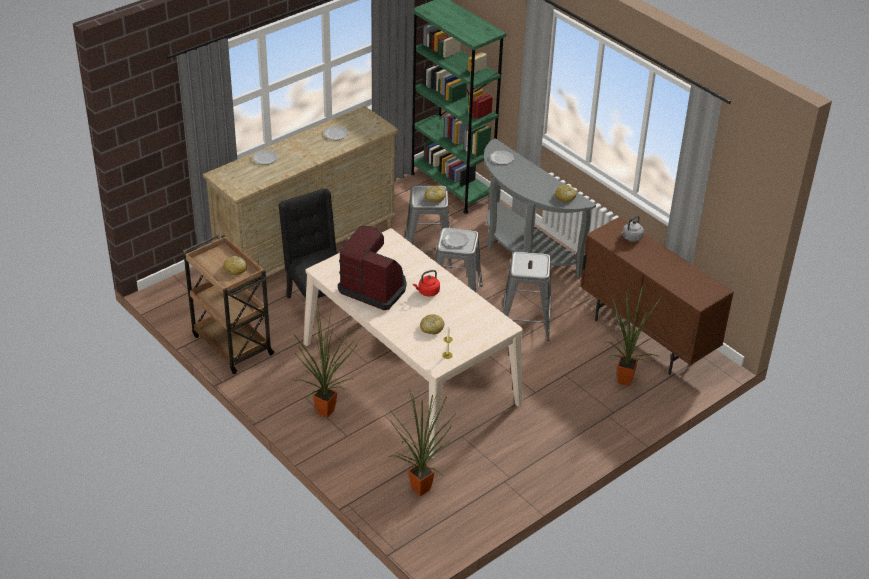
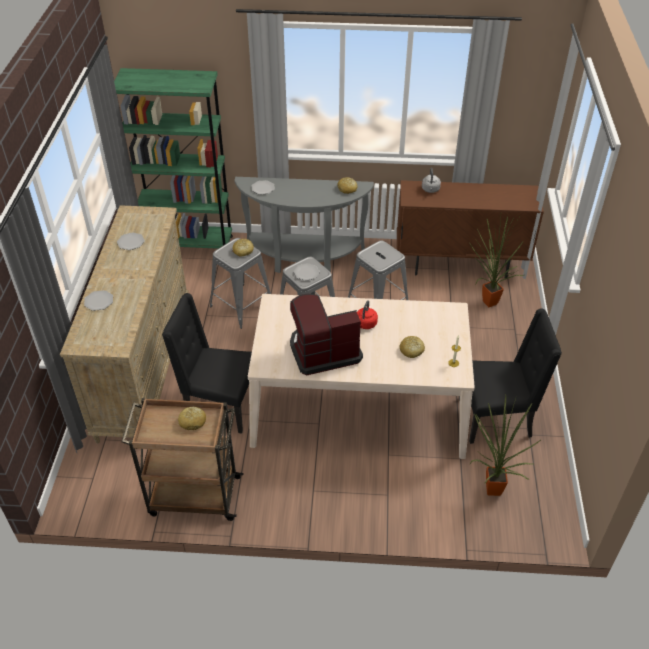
camera: 45 degrees left, 5 degrees up
(328, 410) = (345, 486): potted plant -> none
(496, 453) = (496, 418): none -> black chair

